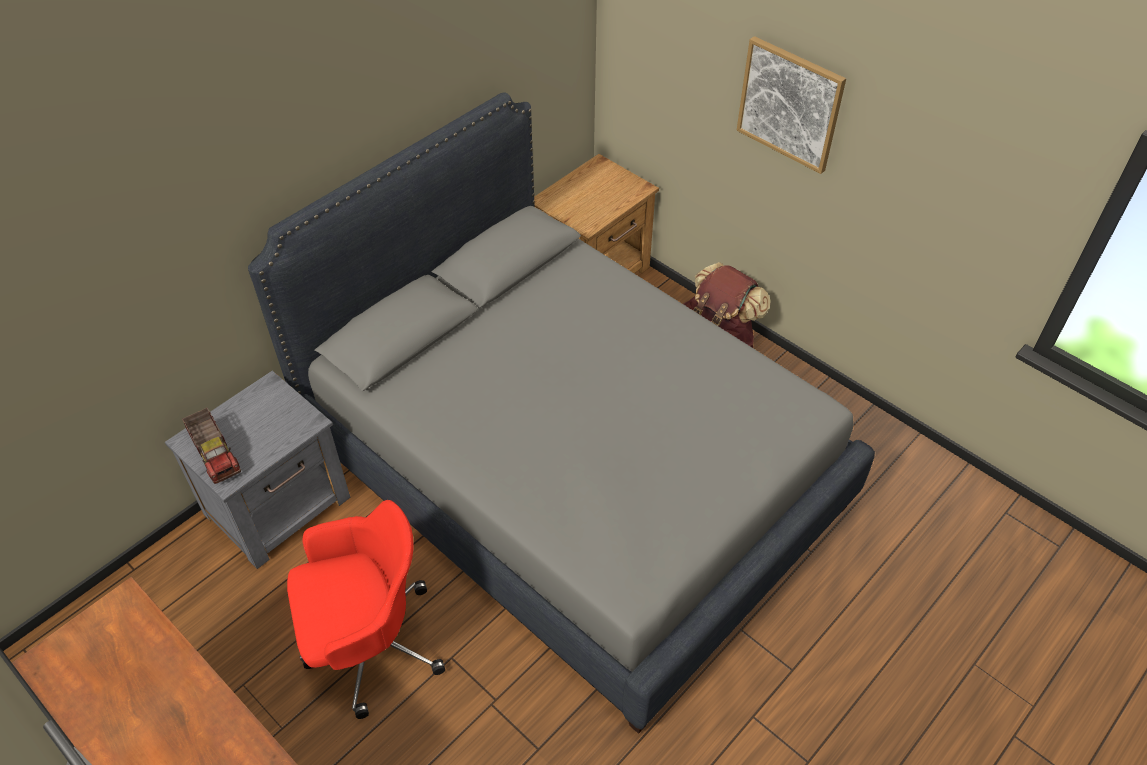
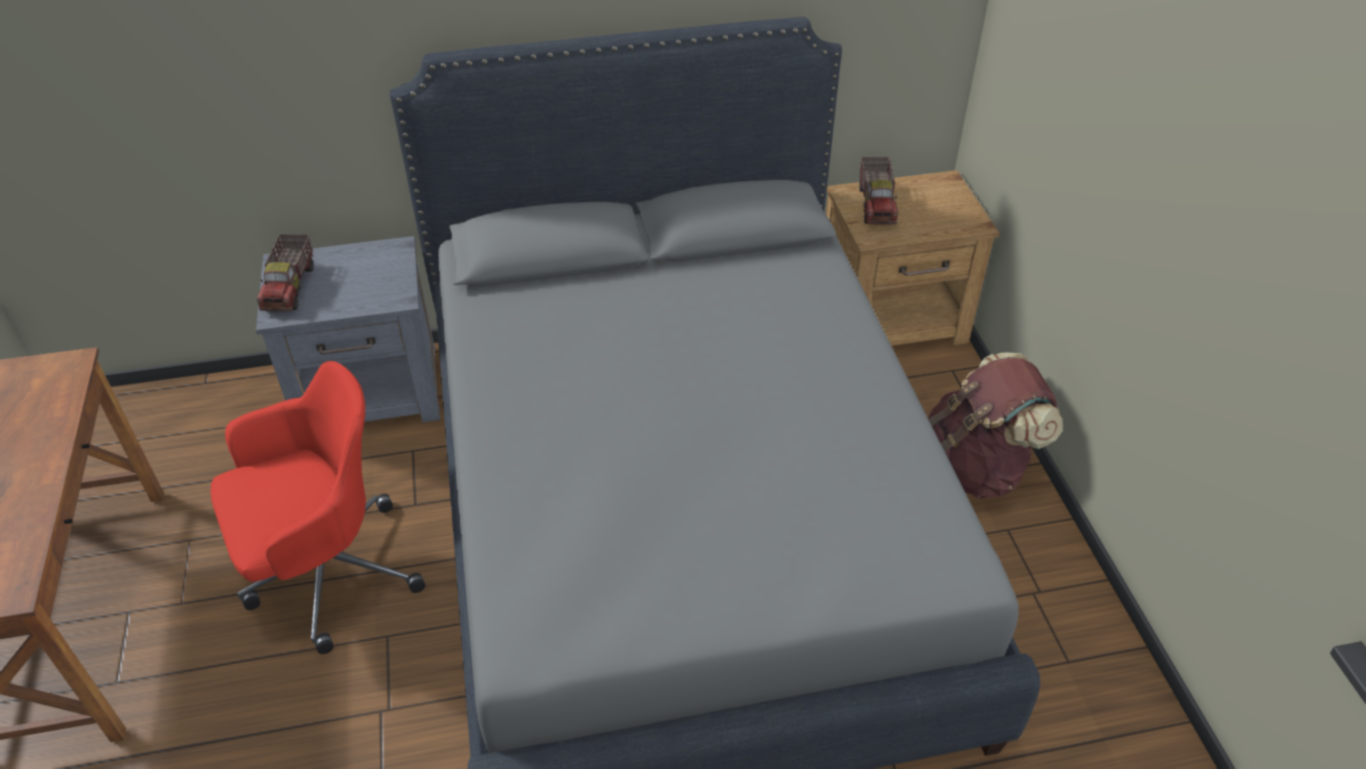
camera: 35 degrees right, 5 degrees down
(369, 644) = (327, 572): red office chair -> red office chair turned 45 degrees counterclockwise
(571, 200) = (877, 204): none -> toy truck
(790, 104) = (1153, 137): picture -> none

